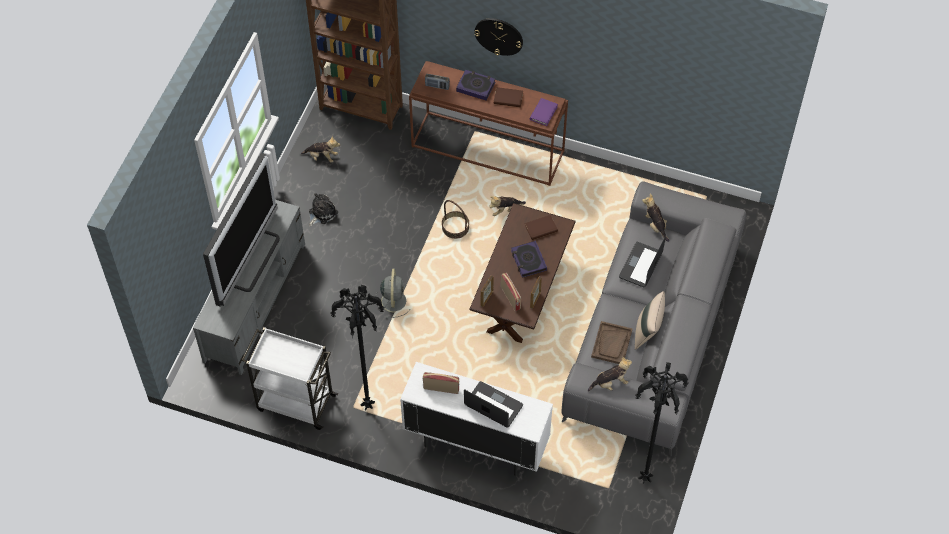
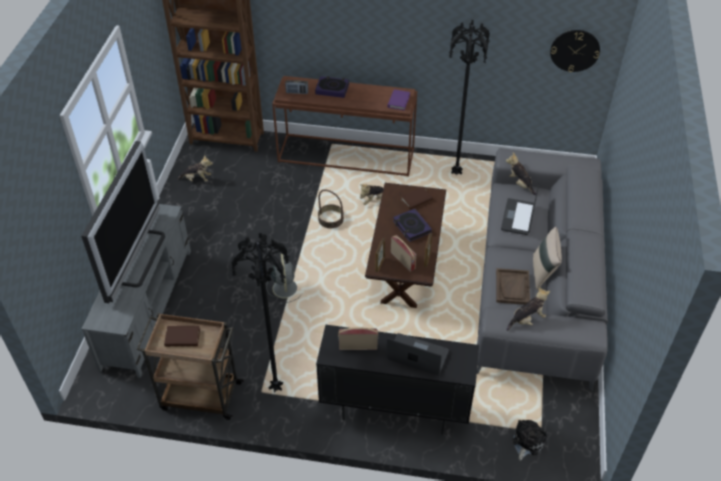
camera: 10 degrees left, 10 degrees down
(295, 402) = (199, 396): white cart -> brown cart
(321, 213) = (203, 223): plush toy -> plush toy (527, 442)
(476, 444) = (394, 409): white cabinet -> black cabinet
(499, 36) = (350, 32): wall clock -> wall clock (575, 50)
(508, 99) = (364, 94): brown book -> brown book (182, 338)
(643, 479) = (573, 417): black floor lamp -> black floor lamp (455, 174)

